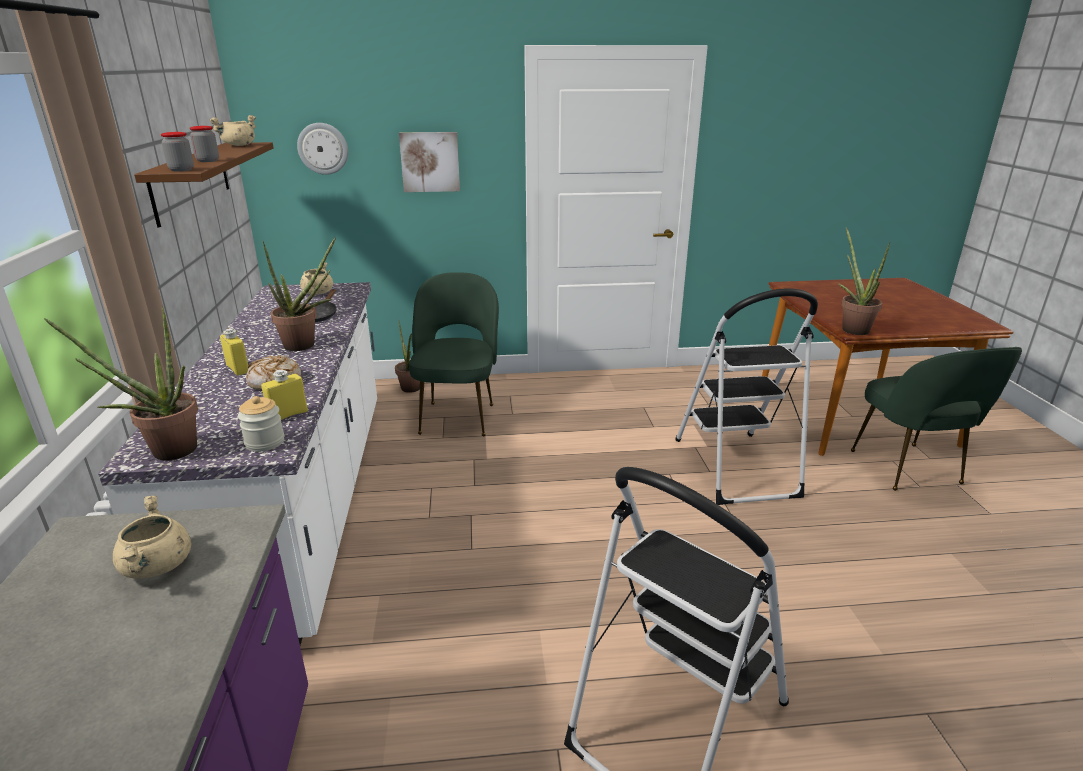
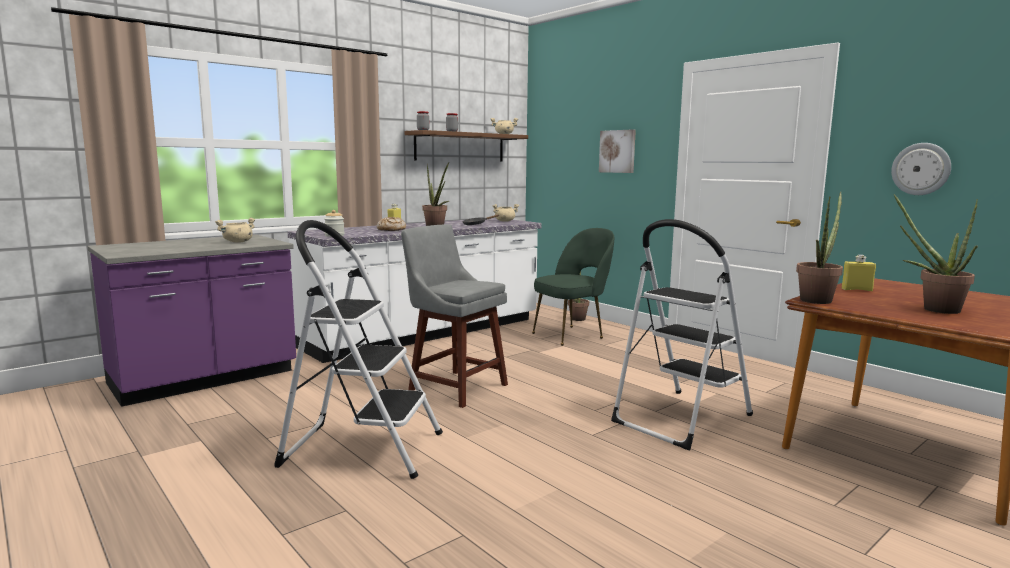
camera: 55 degrees right, 15 degrees down
(164, 451) = (311, 231): potted plant -> potted plant (933, 309)
(288, 415) = (362, 234): yellow bottle -> yellow bottle (856, 290)
(323, 148) = (563, 142): wall clock -> wall clock (921, 169)
(536, 564) = (454, 387): none -> grey chair
(910, 472) = (855, 496): green chair -> none

